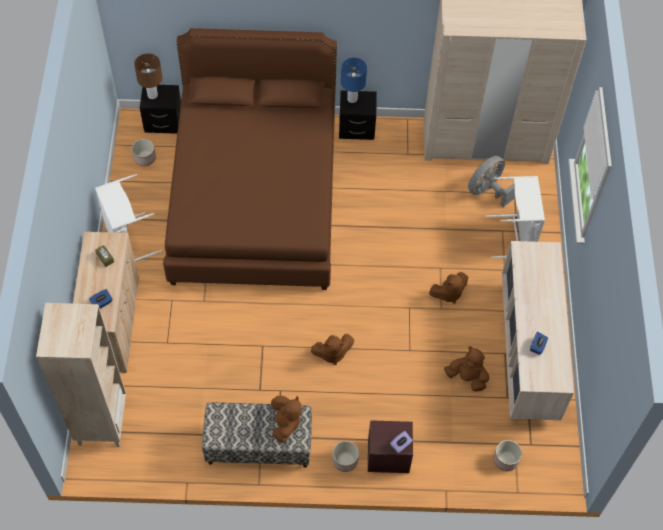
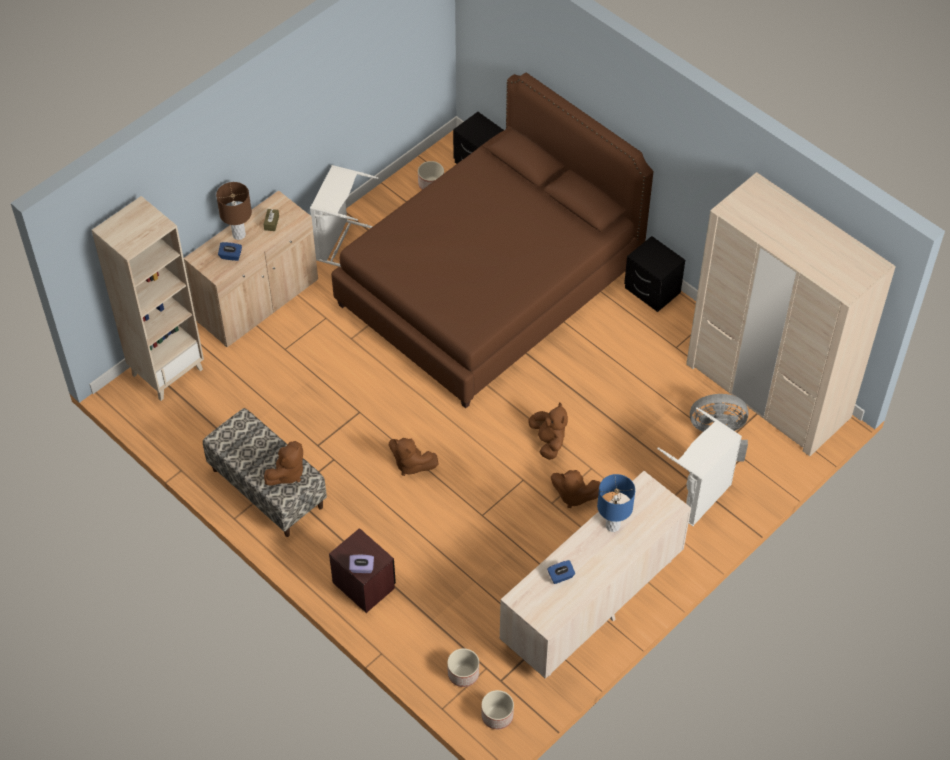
camera: 45 degrees right, 5 degrees down
(152, 95) = (475, 126): brown table lamp -> brown table lamp (238, 235)
(345, 460) = (324, 558): planter -> planter (497, 716)
(352, 99) = (654, 250): blue table lamp -> blue table lamp (612, 525)
(467, 377) = (507, 579): brown plush toy -> brown plush toy (548, 441)

